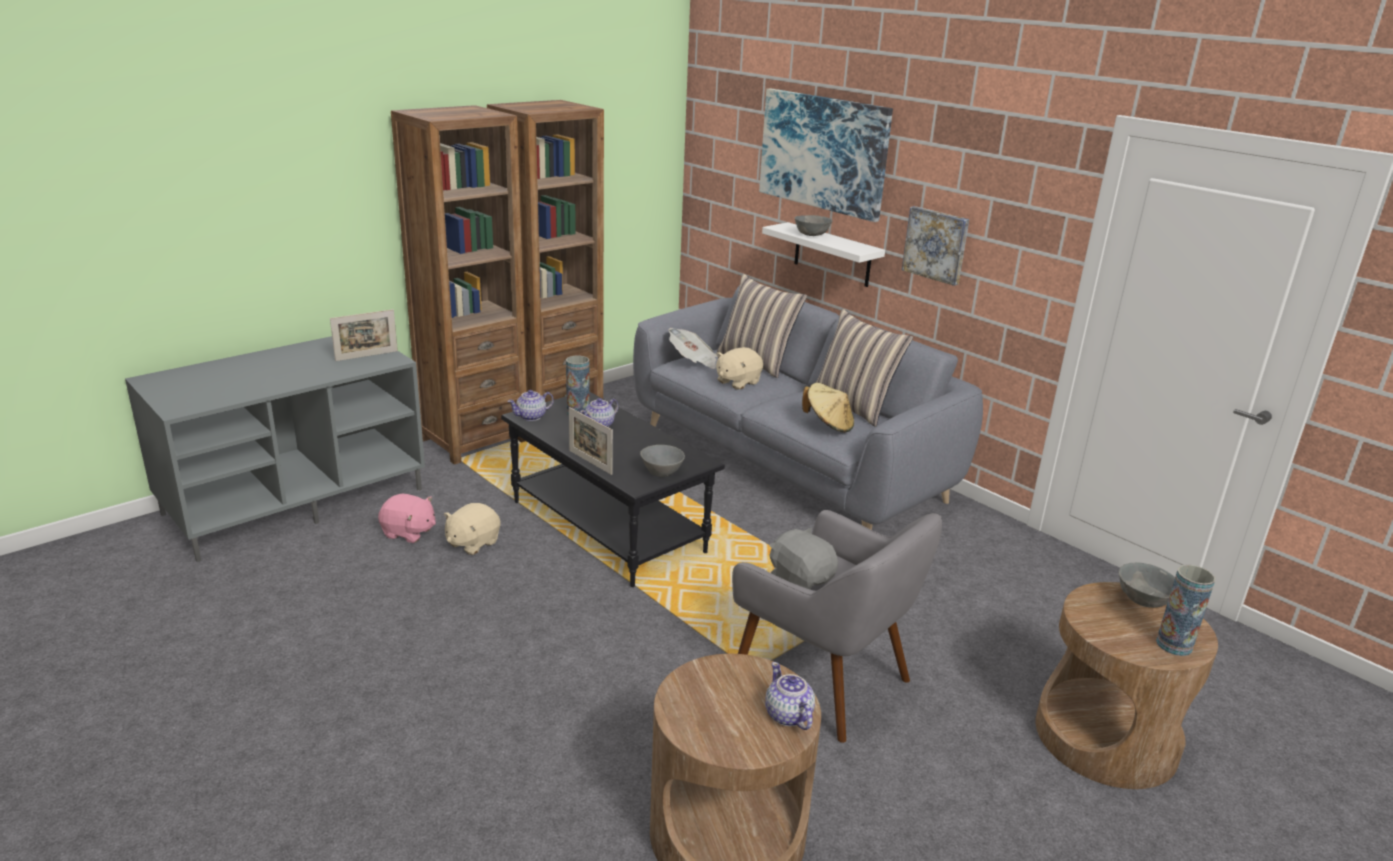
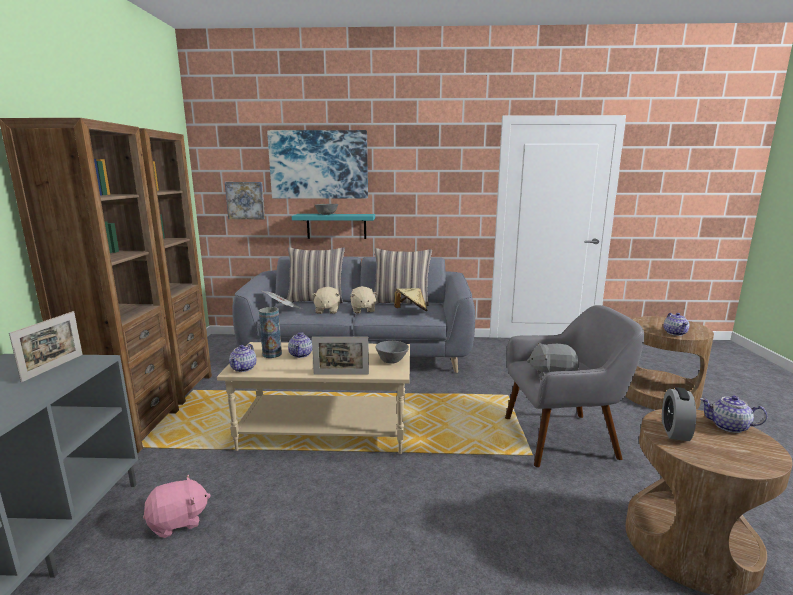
camera: 45 degrees left, 10 degrees down
(472, 543) = (249, 495): beige plush toy -> beige plush toy (363, 310)
(609, 526) = (326, 430): black coffee table -> beige coffee table
(720, 679) = (675, 431): none -> alarm clock
(832, 255) = (336, 226): white shelf -> turquoise shelf
(936, 244) = (409, 203): picture -> picture (245, 200)
(1109, 631) = (675, 333): none -> teapot
(1144, 600) = (652, 320): grey bowl -> none
(1174, 645) = (693, 328): vase -> none

